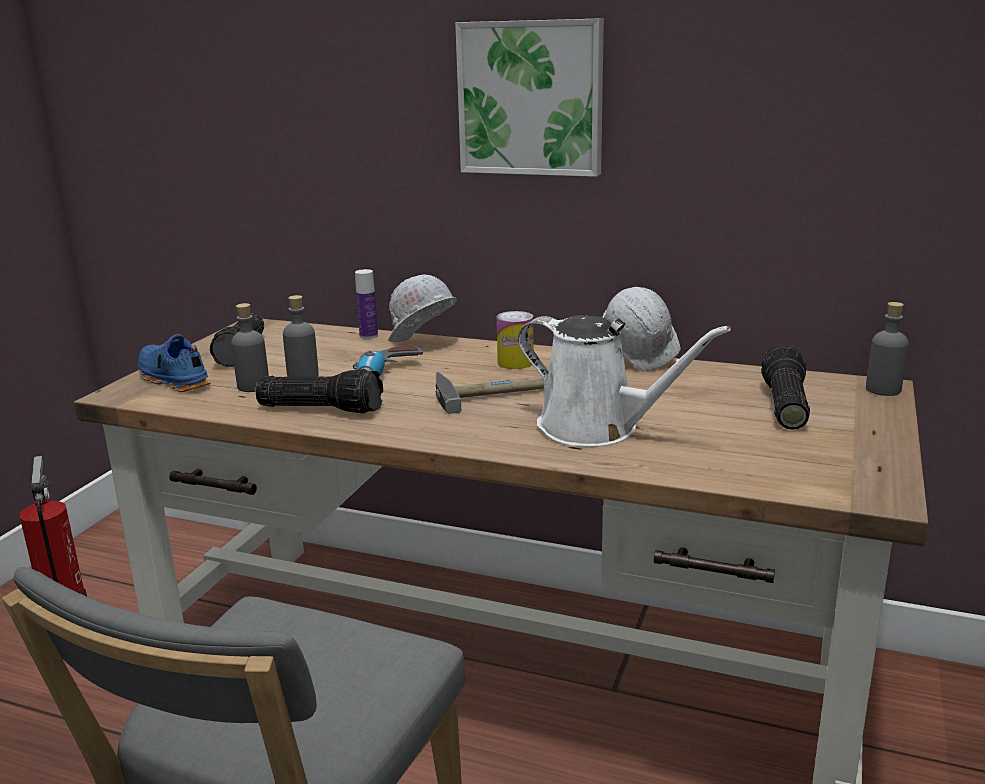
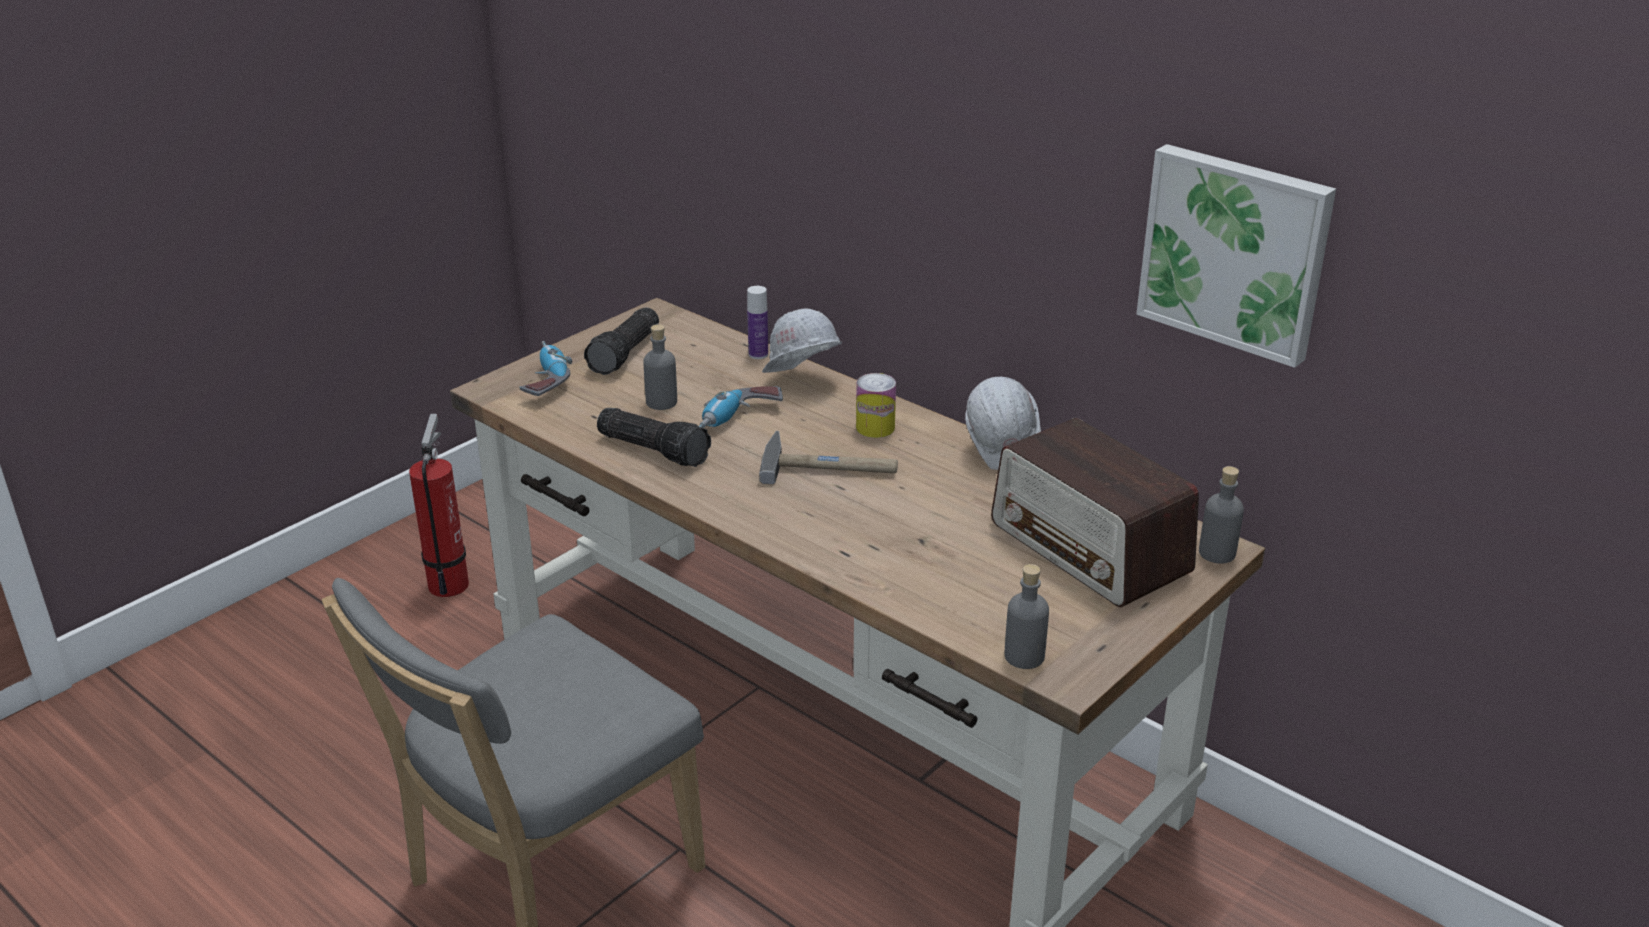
camera: 20 degrees right, 10 degrees up
(172, 380) = (544, 380): blue shoe -> power drill
(253, 386) = (610, 405): grey bottle -> grey bottle (1024, 656)
(531, 98) = (929, 152): picture -> picture (1235, 251)
(597, 428) = (883, 535): white watering can -> none
(783, 405) = (1090, 548): flashlight -> radio

